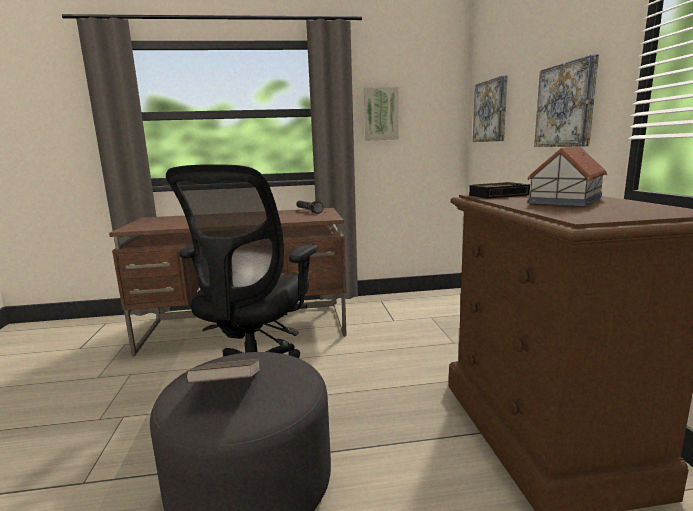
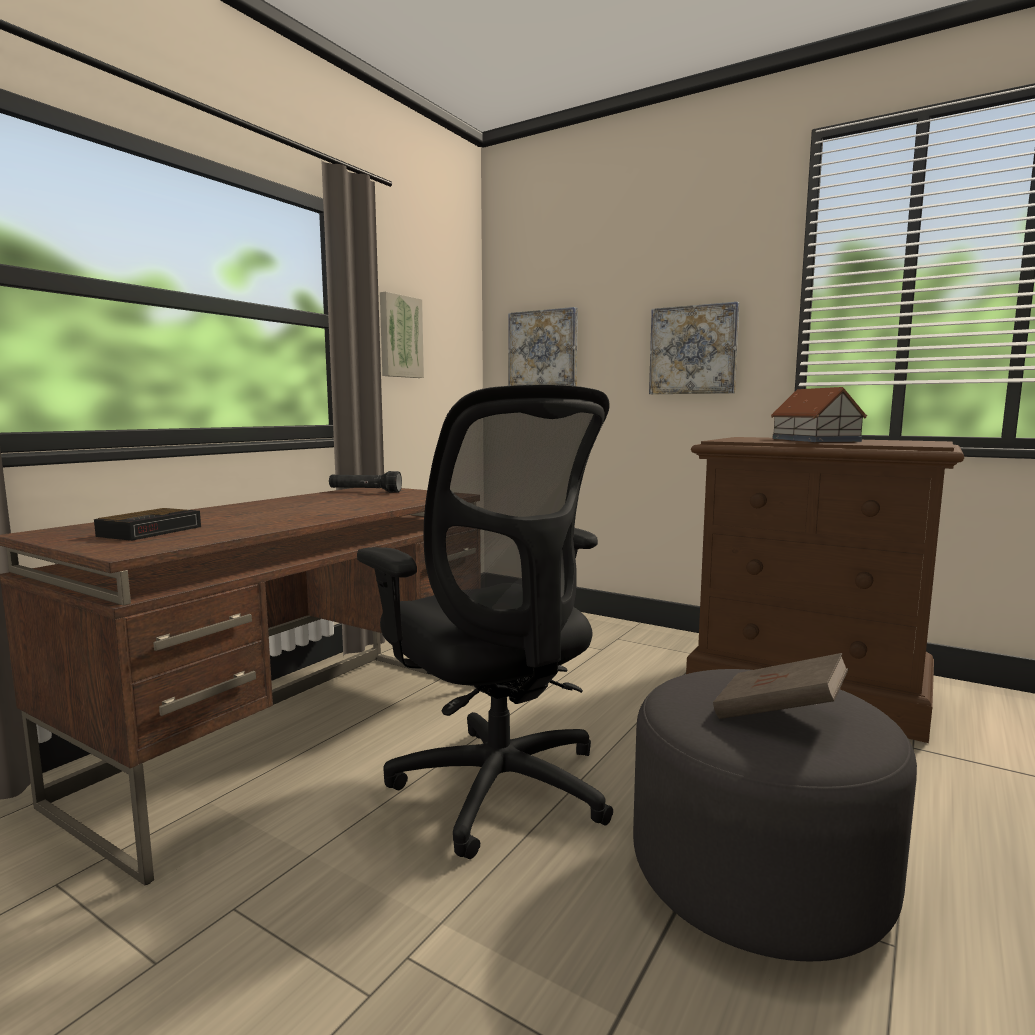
camera: 50 degrees left, 5 degrees down
(499, 195) = (740, 440): alarm clock -> alarm clock (152, 531)

